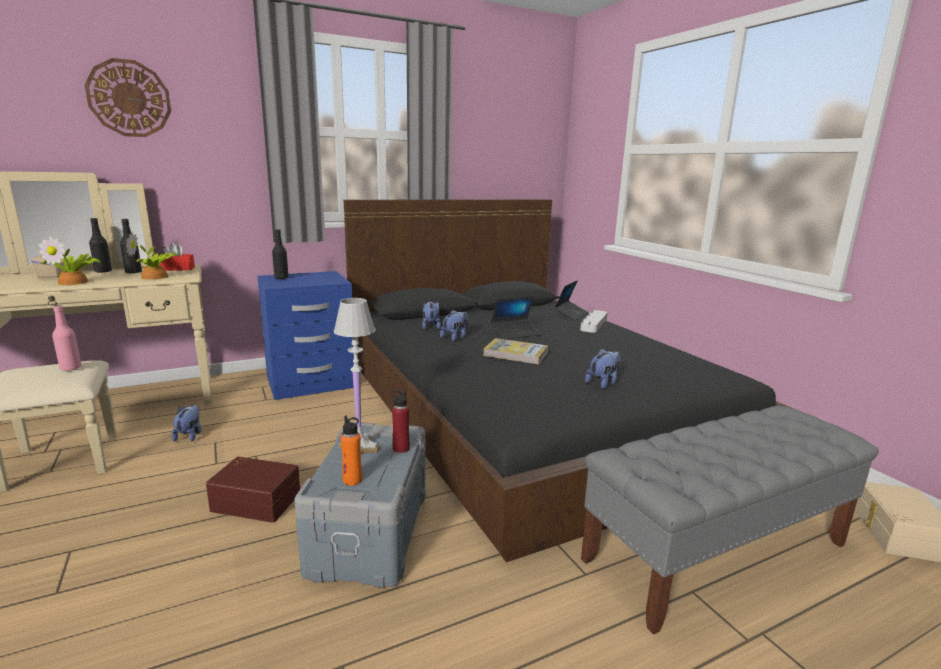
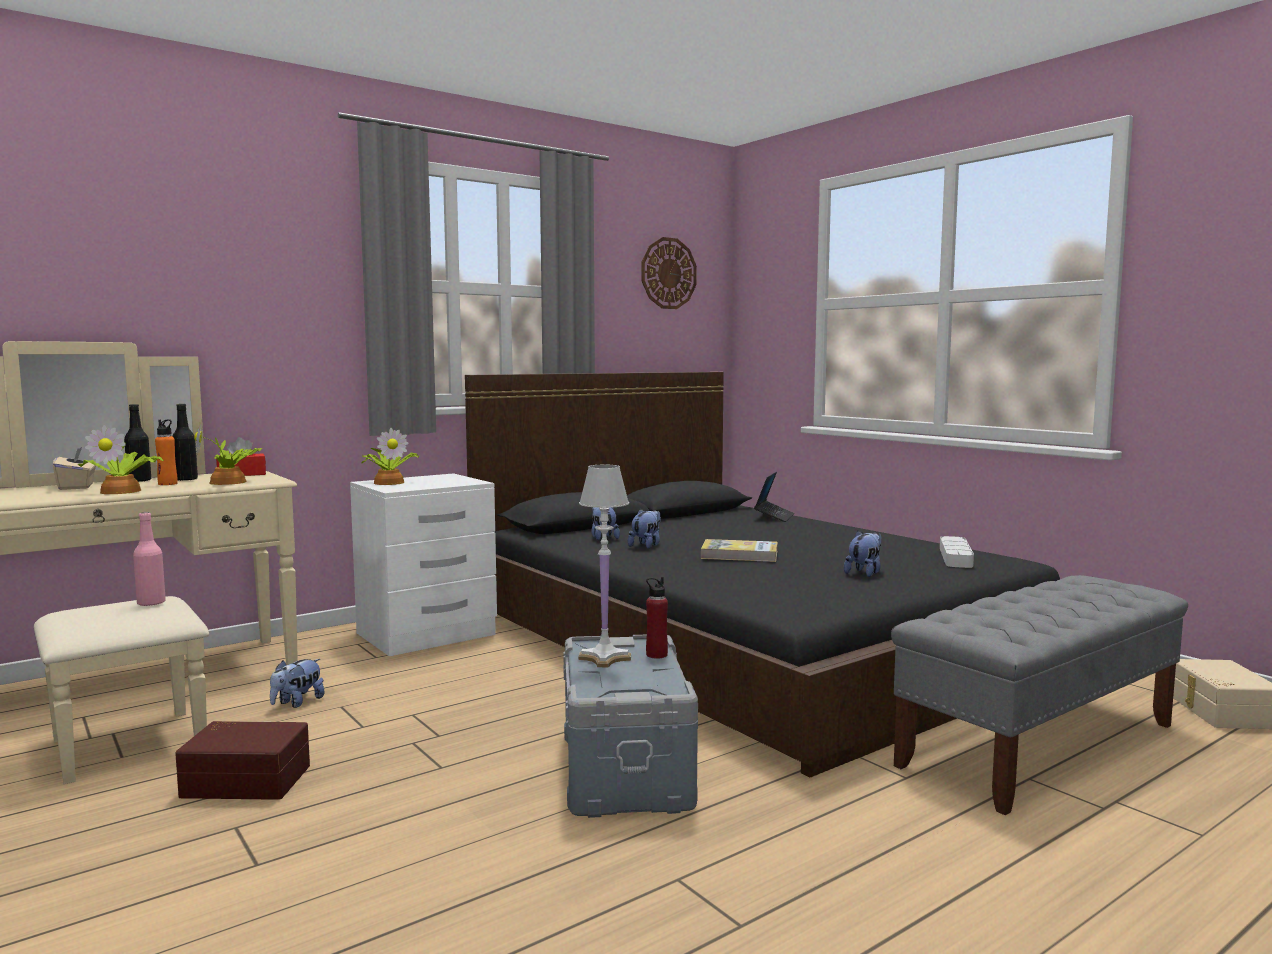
camera: 10 degrees left, 10 degrees down
(129, 98) = (187, 243): wall clock -> wall clock (668, 273)
(190, 435) = (297, 702): plush toy -> plush toy turned 135 degrees counterclockwise
(257, 500) = (453, 756): brown storage box -> brown storage box (247, 779)
(281, 278) = (390, 482): black bottle -> potted plant
(310, 383) = (427, 635): blue nightstand -> white nightstand
(352, 480) = (624, 684): orange bottle -> orange bottle (168, 484)
(515, 333) = (720, 537): laptop -> none
(593, 324) = (811, 524): grey tray -> grey tray (955, 557)

